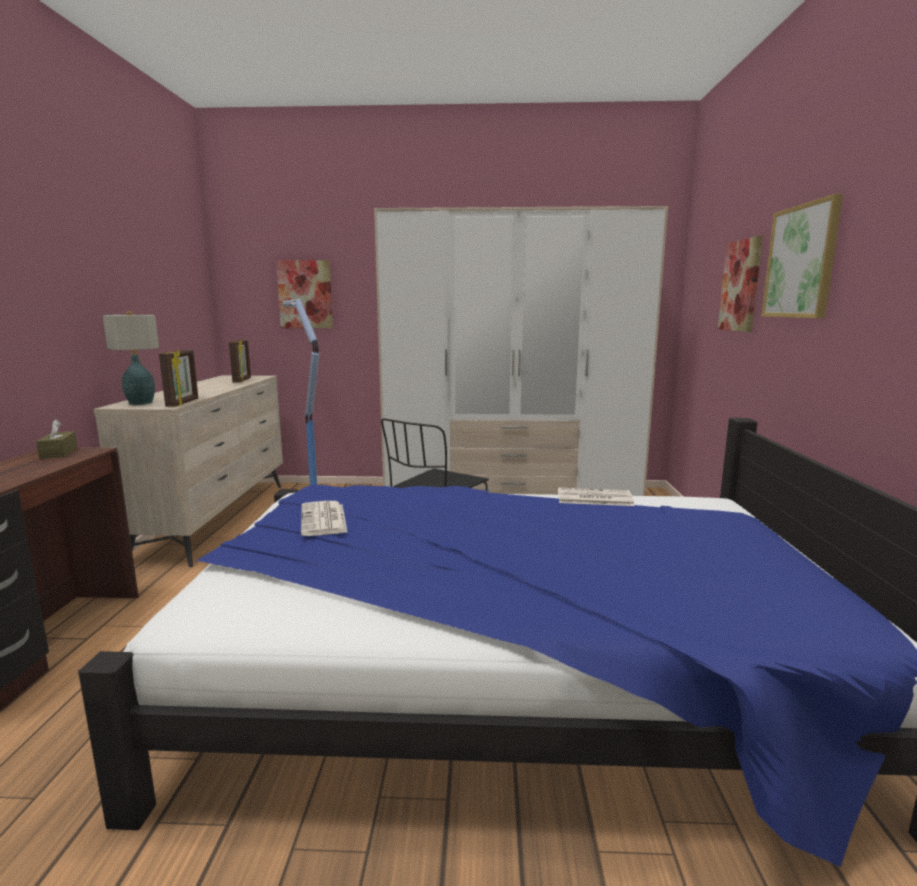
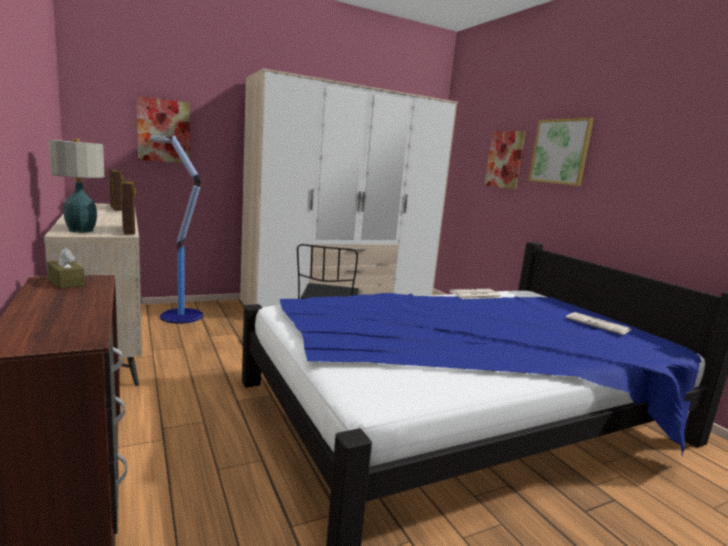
camera: 30 degrees left, 0 degrees up
(324, 520) = (348, 322): newspaper -> newspaper (598, 324)

